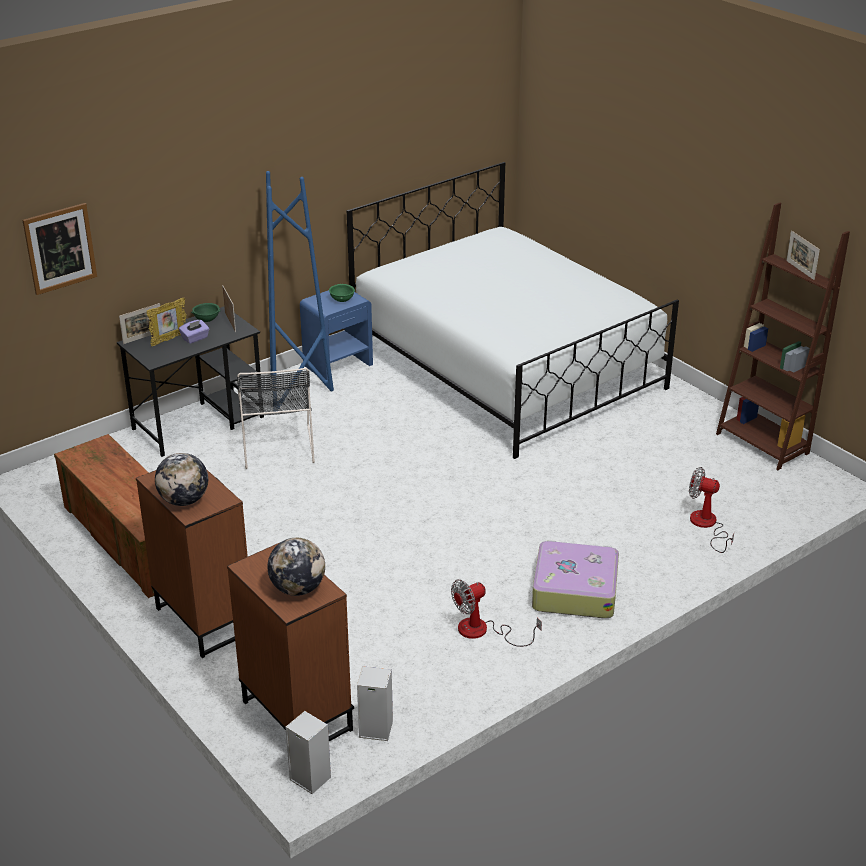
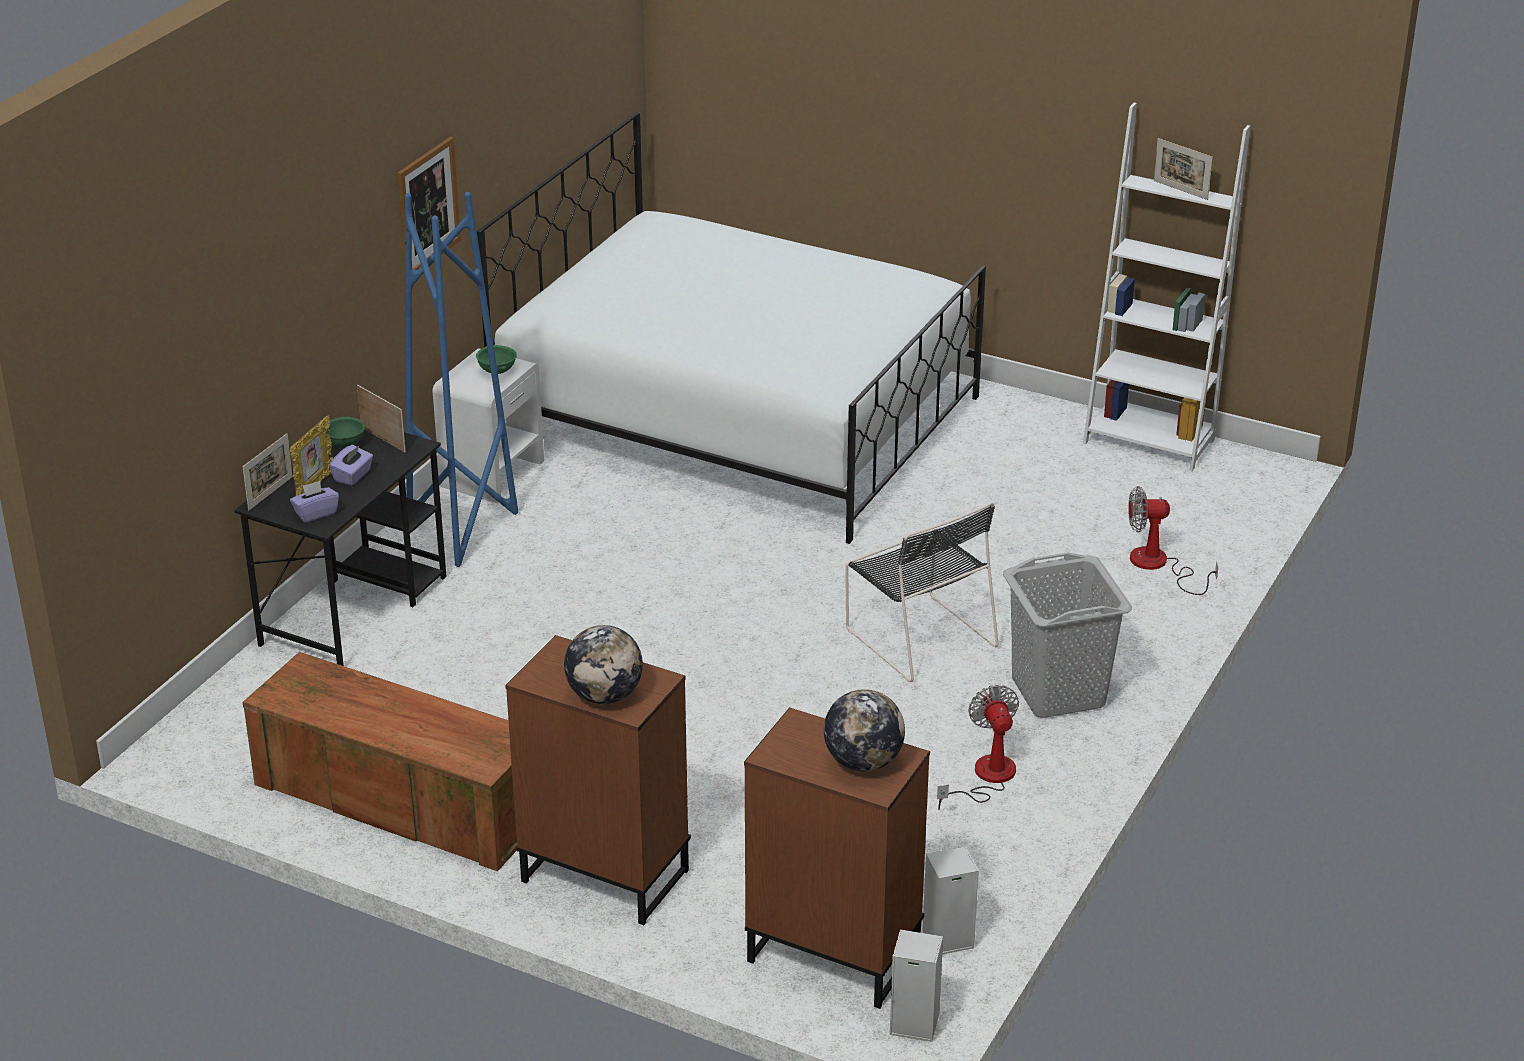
camera: 25 degrees left, 0 degrees up
(60, 248) = (164, 378): picture -> picture (428, 206)
(156, 354) = (316, 513): none -> purple tissue box
(278, 445) = (502, 611): black chair -> black chair (918, 635)
(338, 364) = (493, 473): blue nightstand -> white nightstand
(483, 631) = (985, 778): fan -> fan turned 135 degrees clockwise
(574, 590) = (1058, 693): suitcase -> grey laundry basket
(762, 443) = (1149, 441): brown bookcase -> white bookcase

